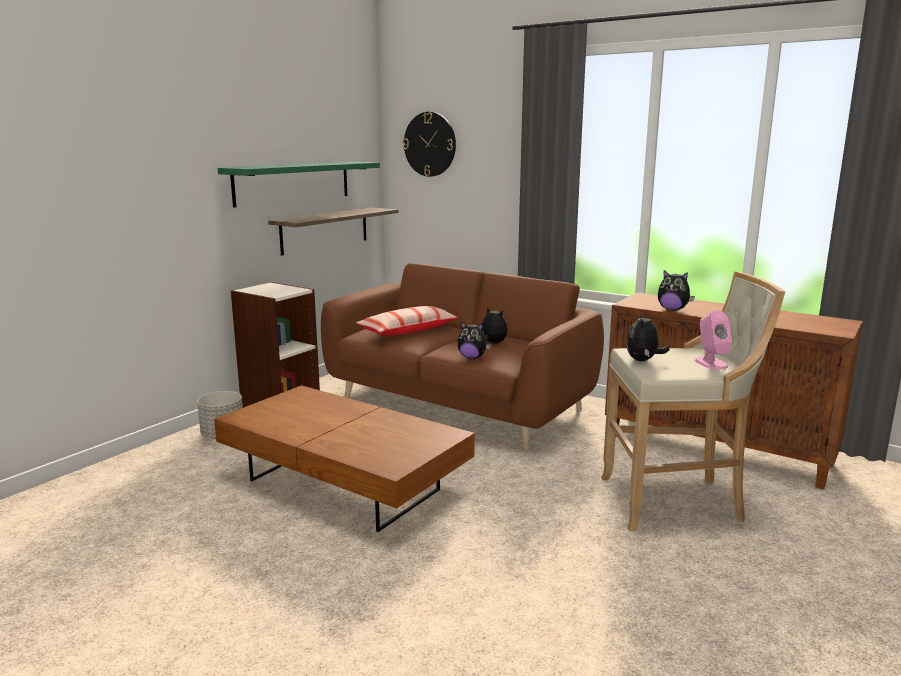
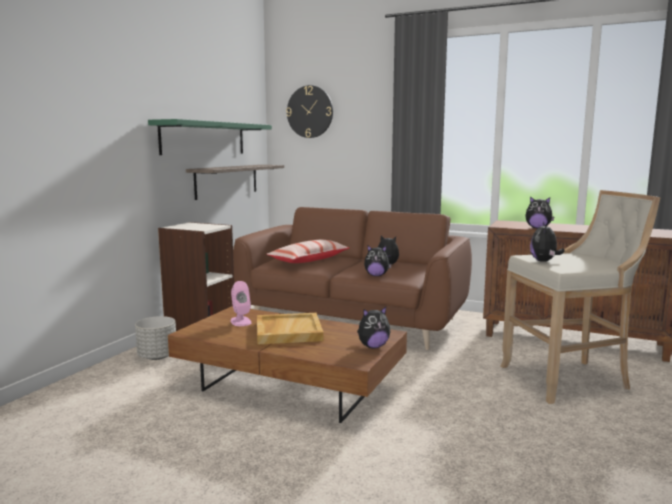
camera: 10 degrees left, 5 degrees down
(342, 423) = (288, 331): none -> beige tray
(422, 450) = (373, 346): none -> plush toy
(711, 363) = (596, 261): pink speaker -> pink speaker (240, 321)

